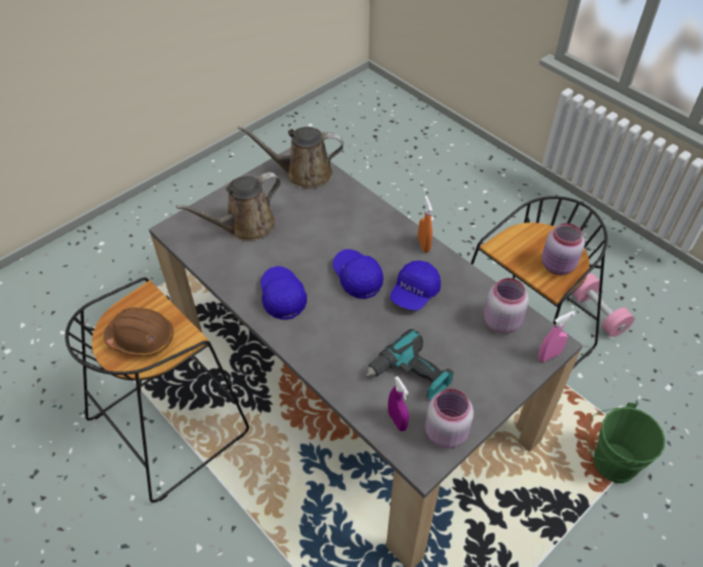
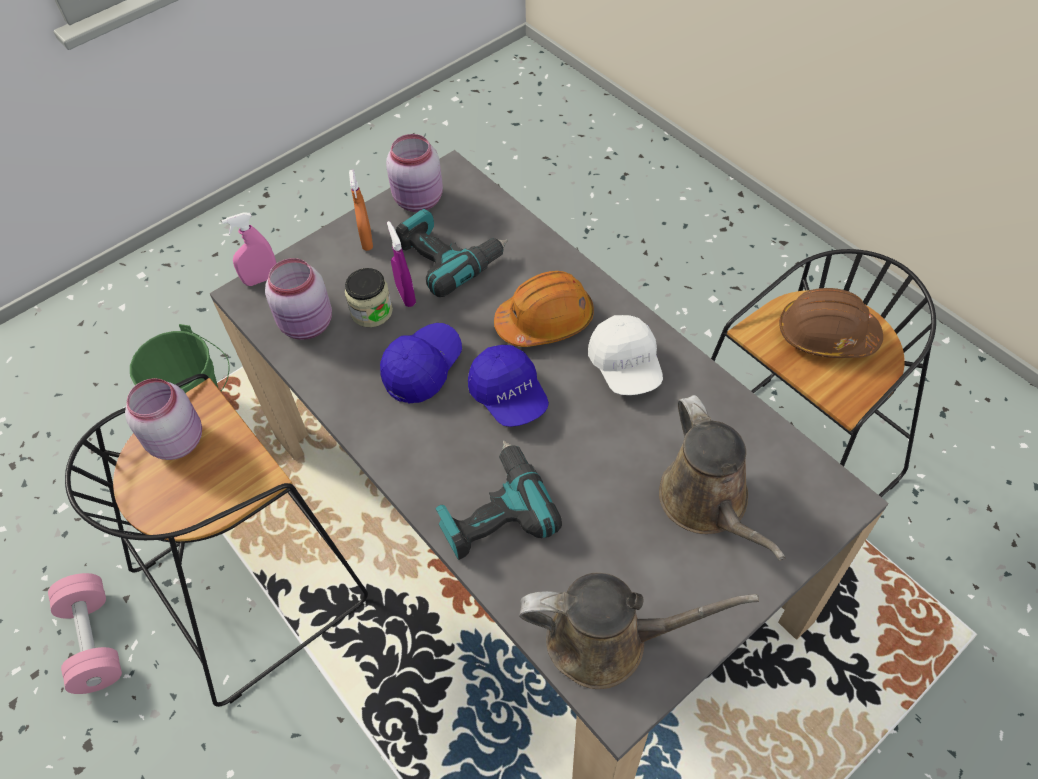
camera: 175 degrees left, 5 degrees up
(245, 226) = (707, 503): brown watering can -> brown watering can turned 105 degrees clockwise
(282, 297) = (625, 366): blue cap -> white cap
(335, 327) = (545, 320): none -> orange hard hat
(361, 220) = (493, 511): none -> power drill
(397, 420) = (473, 211): purple spray bottle -> purple spray bottle (406, 295)
(423, 245) = (390, 455): orange spray bottle -> orange spray bottle (367, 240)
(458, 331) = (371, 311): none -> jar

